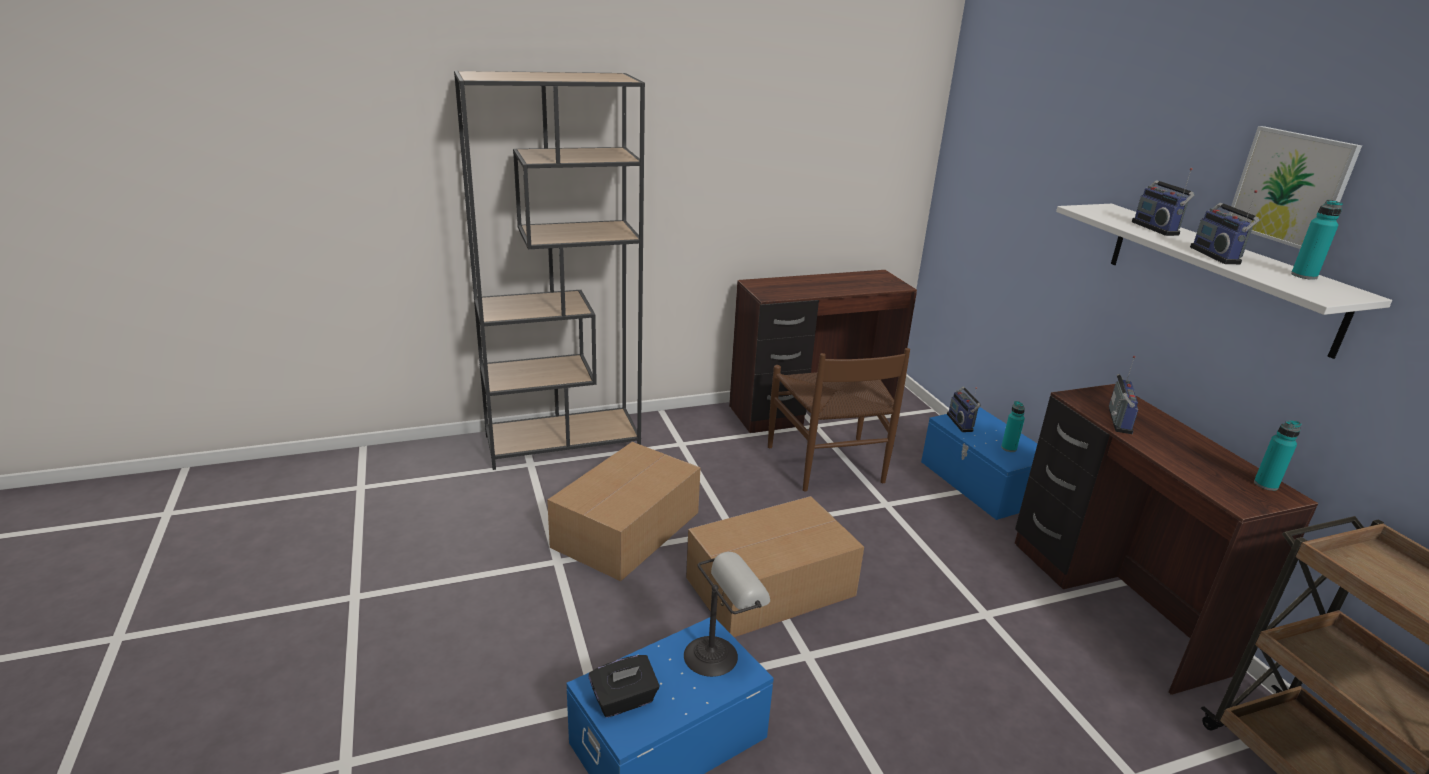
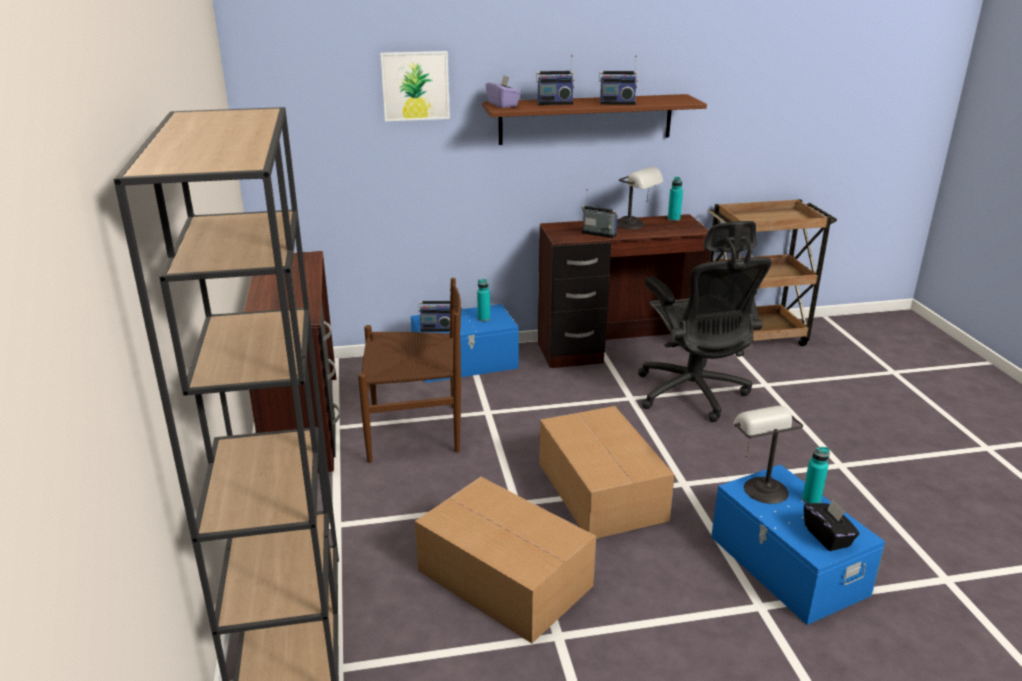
camera: 80 degrees left, 0 degrees up
(1032, 678) = (692, 396): none -> office chair
(1104, 209) = (503, 105): none -> purple tissue box
(1191, 449) = (635, 225): none -> table lamp
(1218, 274) = (586, 119): white shelf -> brown shelf
(1290, 188) = (615, 51): picture -> picture (415, 86)
(1304, 276) = (652, 97): turquoise bottle -> turquoise bottle (811, 499)

